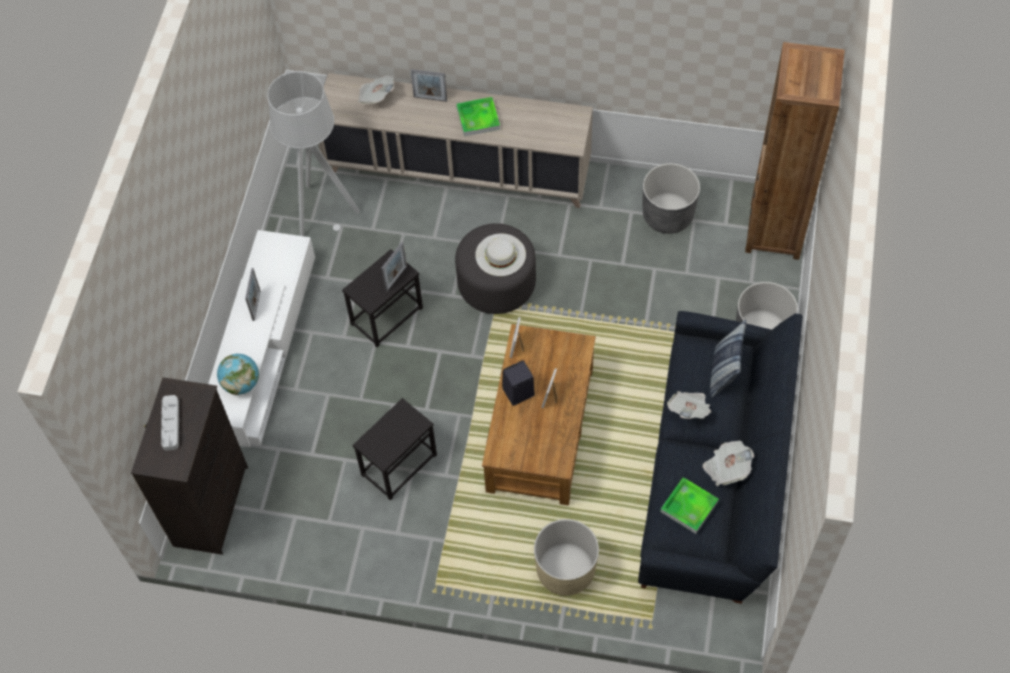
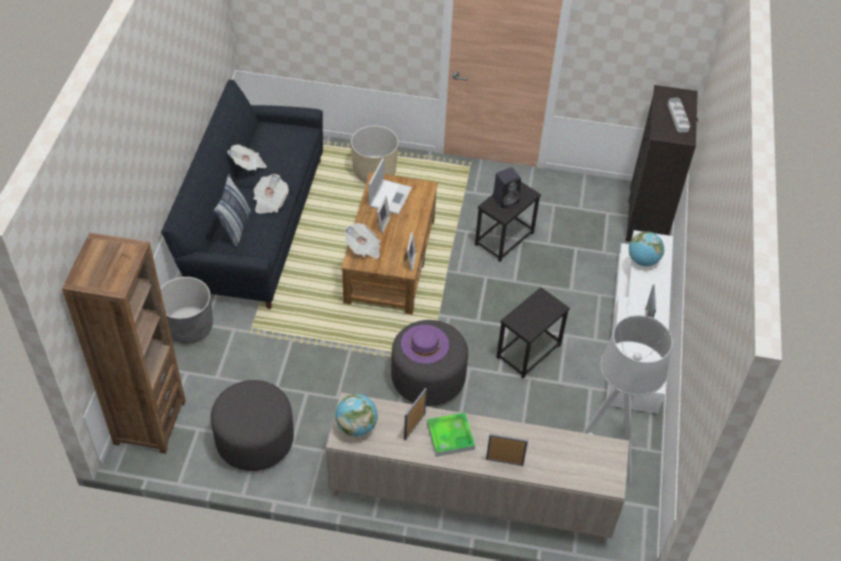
camera: 175 degrees right, 10 degrees down
(376, 96) = (565, 466): newspaper -> newspaper (363, 248)
(396, 278) = (521, 315): picture frame -> picture frame (414, 426)
(500, 255) = (425, 344): white hat -> purple hat
(517, 393) = (409, 227): black speaker -> black speaker (506, 199)
(542, 439) = (390, 196): none -> laptop
(565, 124) = (356, 426): none -> globe
(667, 215) = (254, 440): grey planter -> grey ottoman
(689, 507) = (281, 143): tray -> none

